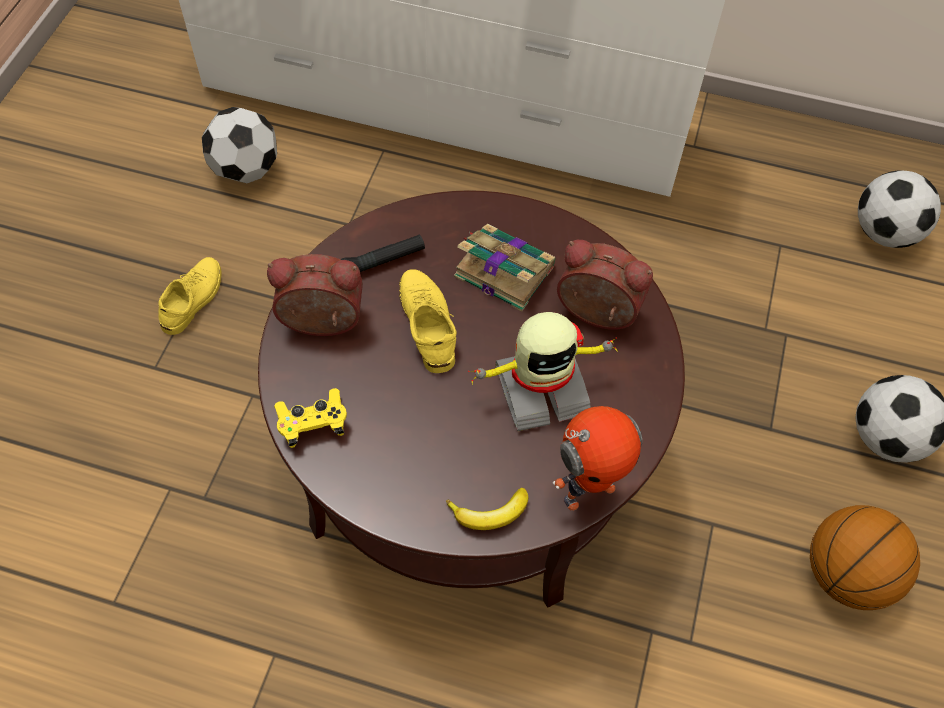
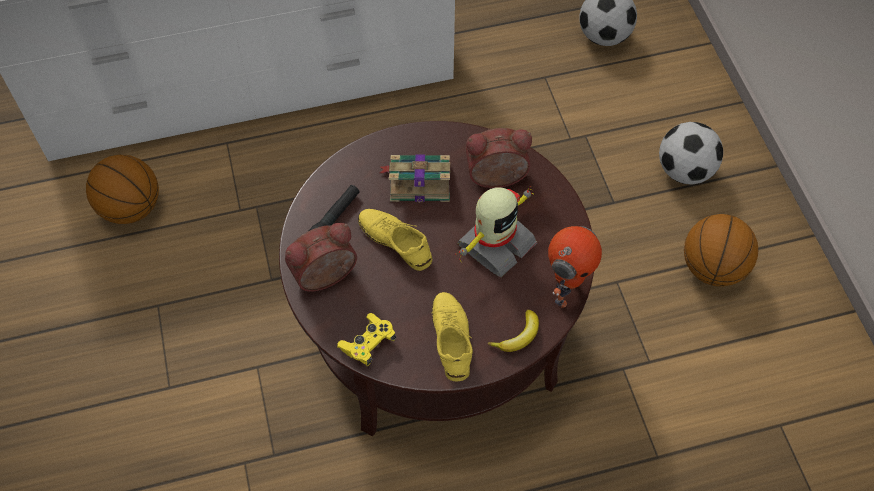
camera: 30 degrees left, 0 degrees up
(193, 299) = (161, 323): yellow shoe -> yellow shoe (451, 338)
(246, 170) = (131, 208): football -> basketball

